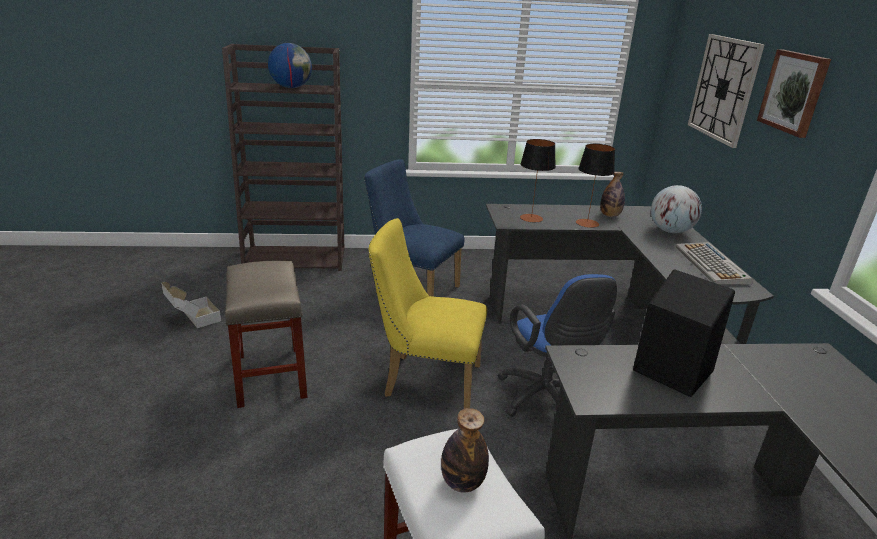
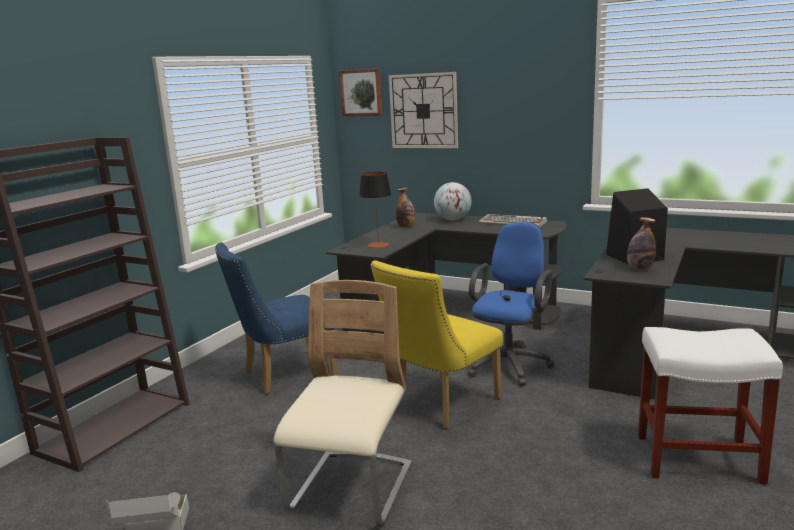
camera: 55 degrees left, 10 degrees down
(271, 377) = (351, 489): beige stool -> beige chair
(291, 87) = (72, 194): globe -> none
(462, 483) = (710, 338): bottle -> bottle (640, 269)
(546, 401) = (510, 364): blue office chair -> blue office chair turned 75 degrees counterclockwise
(587, 223) = (411, 234): table lamp -> none
(794, 92) = (501, 96): picture -> picture (361, 92)

